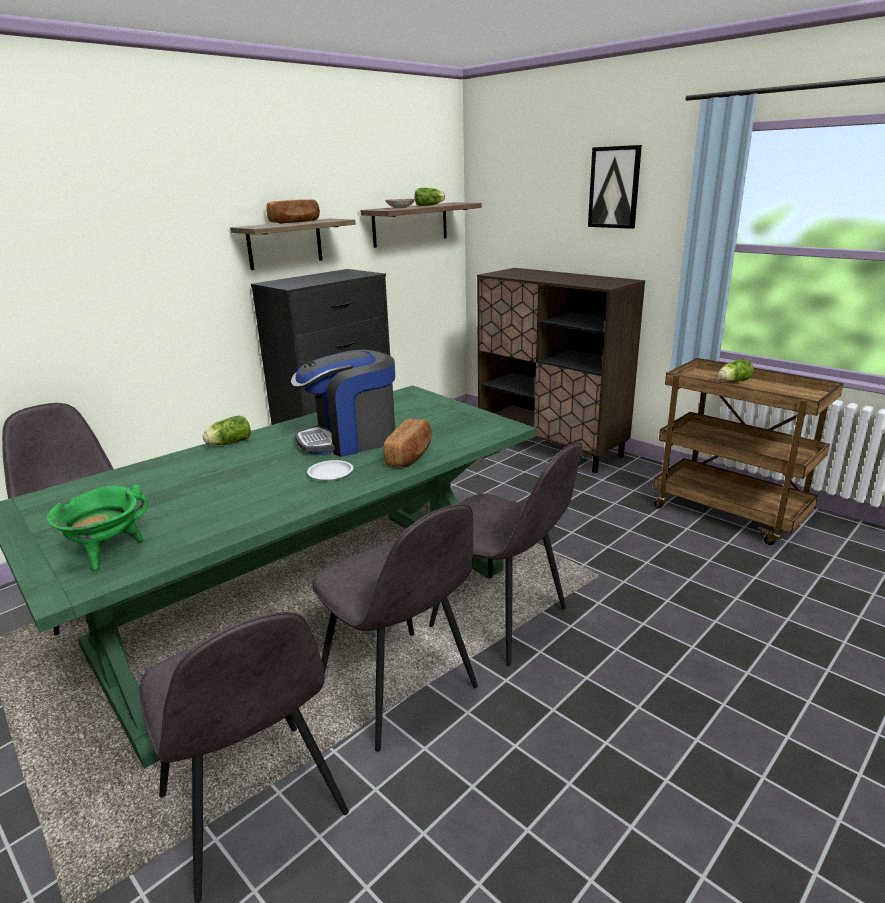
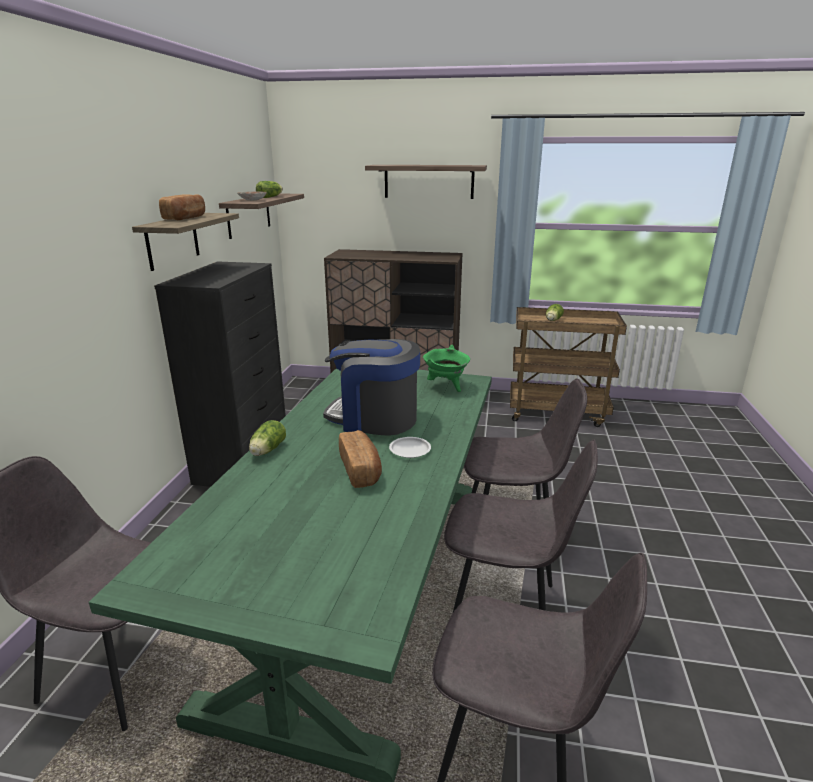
camera: 35 degrees left, 0 degrees up
(107, 553) = (343, 585): green cooking pot -> green cooking pot (446, 386)
(350, 439) = (374, 418): coffee machine -> coffee machine turned 75 degrees clockwise
(410, 455) = (444, 419): bread -> bread (361, 470)
(614, 187) = (429, 181): picture -> shelf

